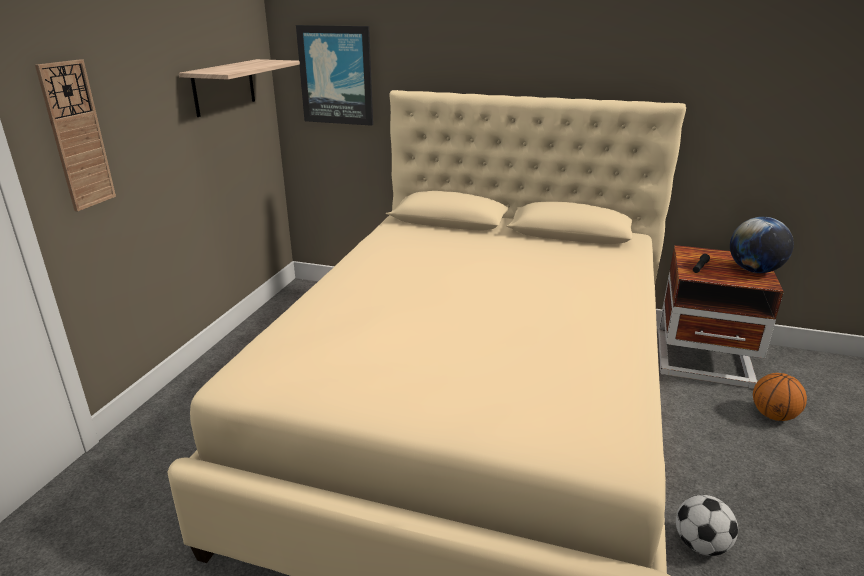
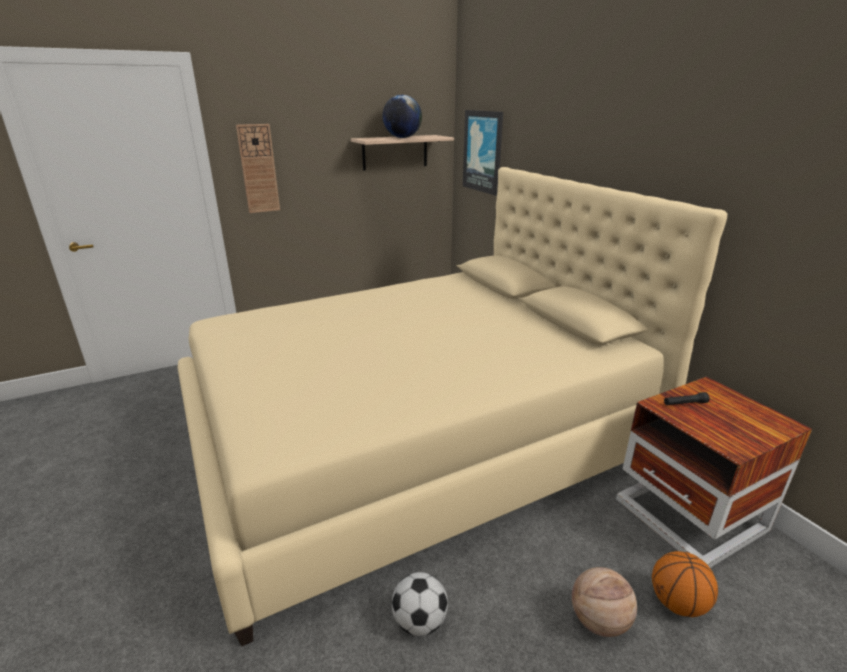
camera: 45 degrees right, 0 degrees up
(754, 270) = (750, 433): globe -> globe (402, 138)
(765, 456) = (599, 621): none -> basketball

